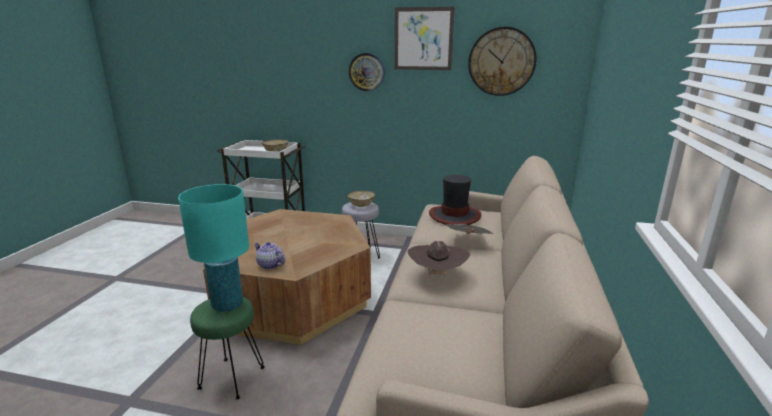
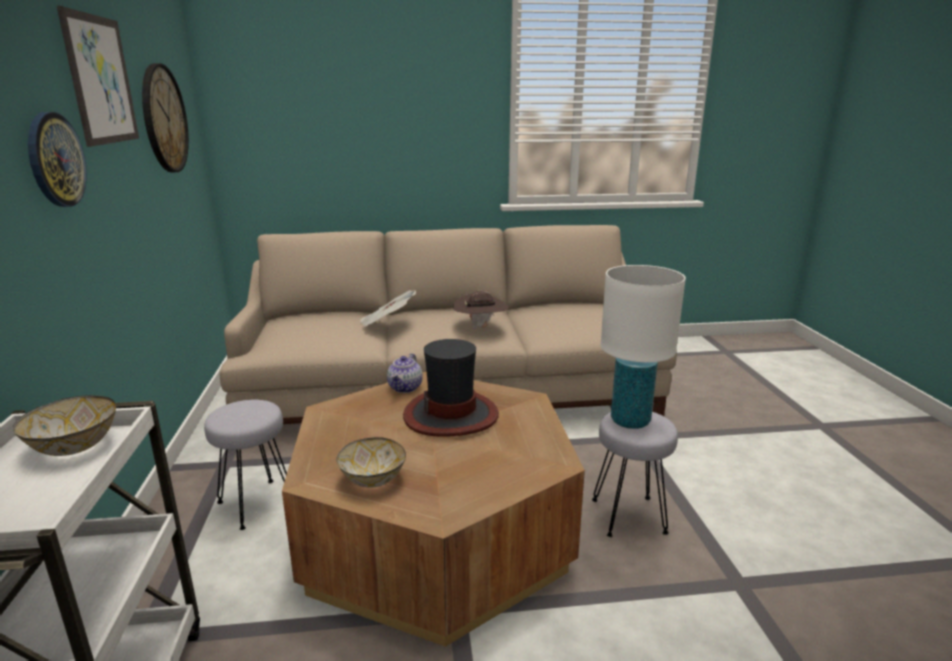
camera: 110 degrees left, 0 degrees up
(227, 305) = (630, 421): turquoise table lamp -> white table lamp
(232, 378) = (628, 515): green stool -> grey stool
(269, 265) = (526, 420): teapot -> teapot (405, 388)
(361, 205) = (243, 412): bowl -> bowl (373, 480)
(454, 216) = (309, 333): hat -> hat (451, 415)

